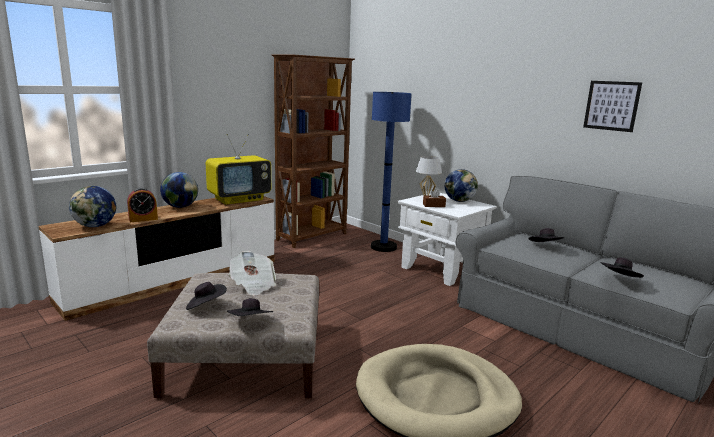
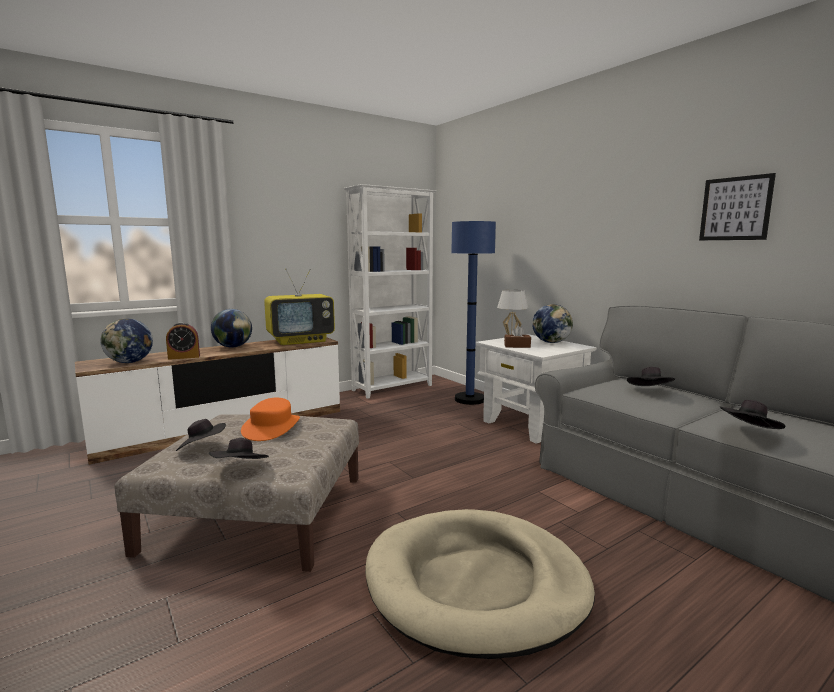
camera: 10 degrees right, 5 degrees down
(253, 285) = (272, 427): newspaper -> orange hat
(313, 237) = (393, 388): brown bookcase -> white bookcase

